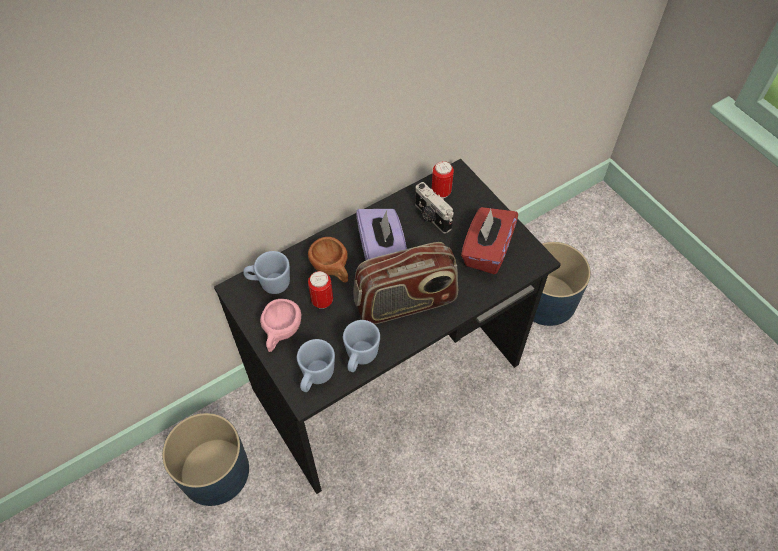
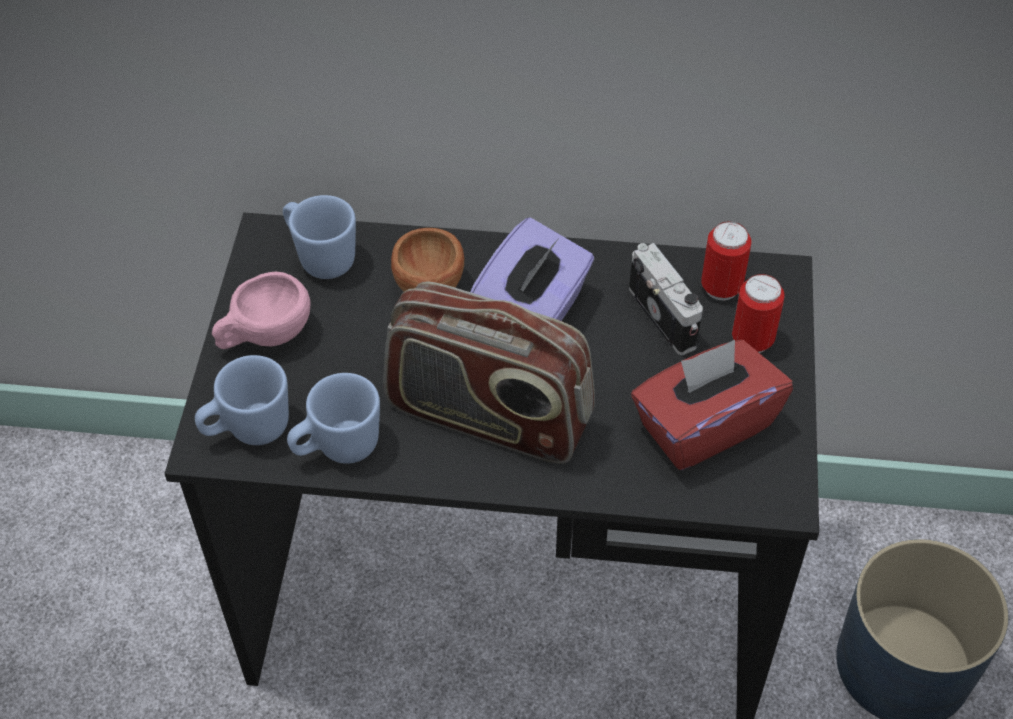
camera: 40 degrees right, 5 degrees down
(215, 471) = (145, 542): blue planter -> none
(322, 301) = (368, 330): can -> can (752, 340)
(431, 217) = (665, 316): camera -> camera turned 150 degrees clockwise

